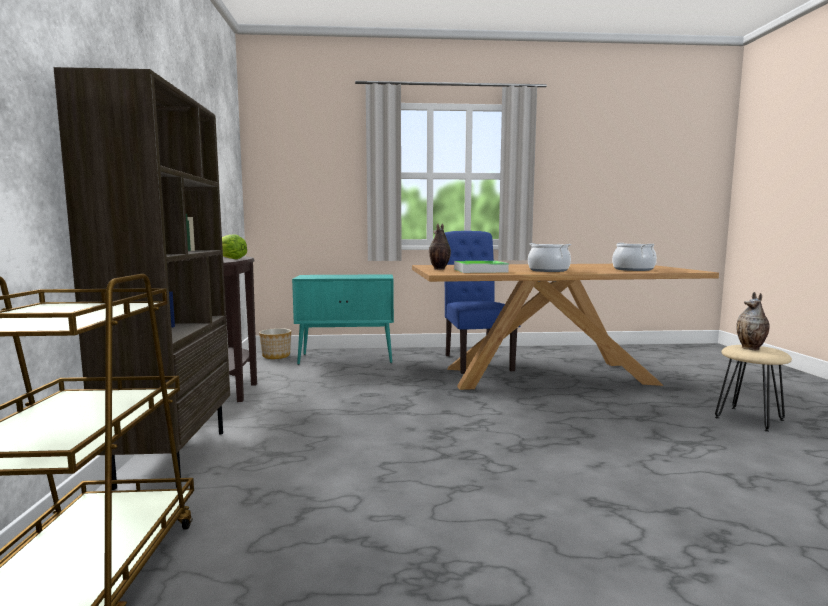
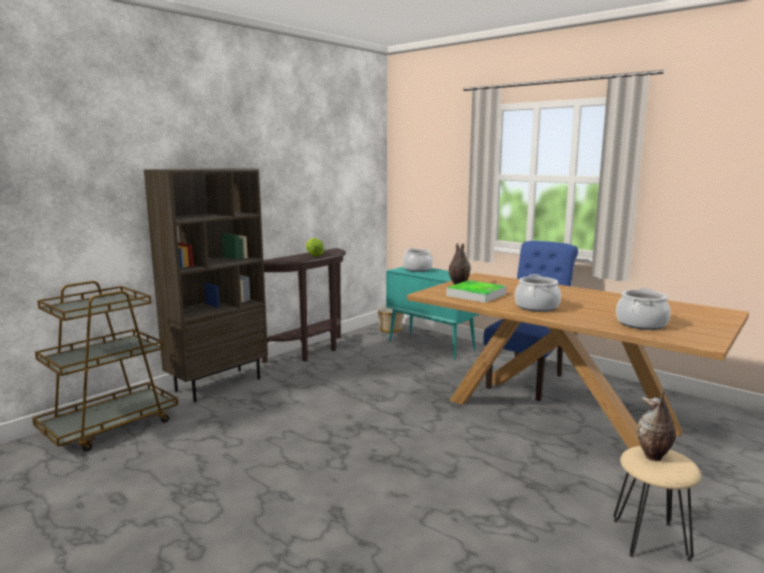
camera: 45 degrees right, 5 degrees up
(320, 276) = (417, 269): none -> cooking pot

